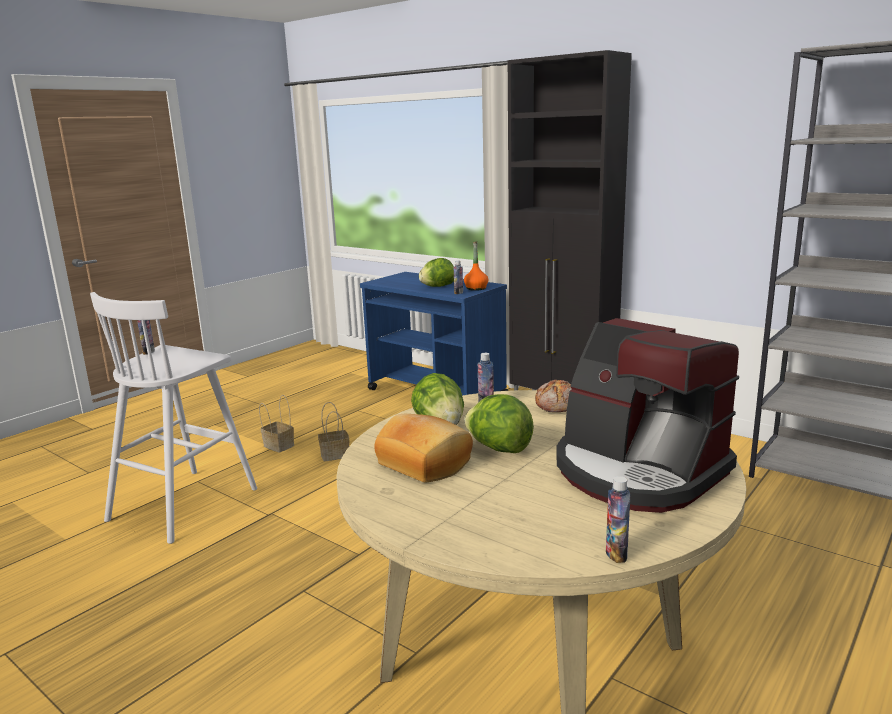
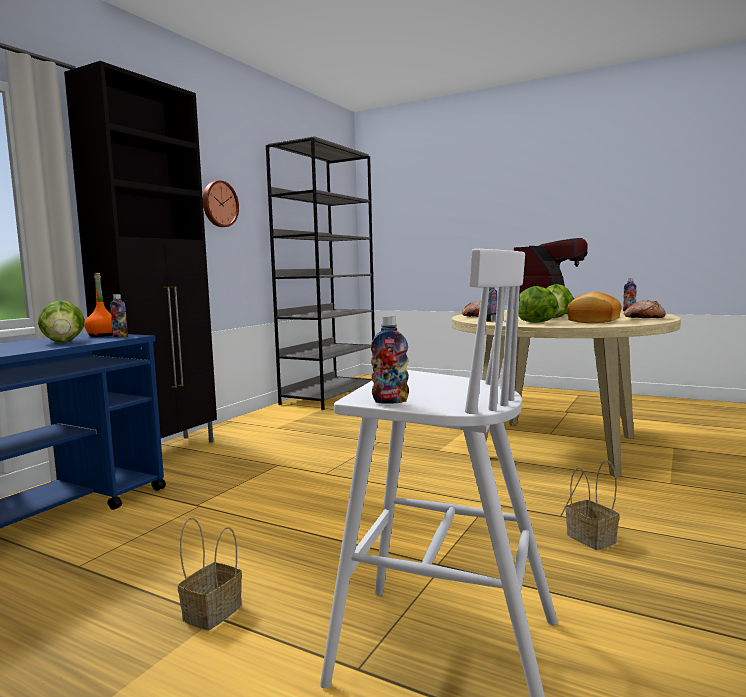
camera: 100 degrees left, 10 degrees down
(334, 455) = (264, 554): basket -> basket (593, 539)
(426, 511) = (643, 318): none -> bread
(712, 160) = (219, 204): none -> wall clock

